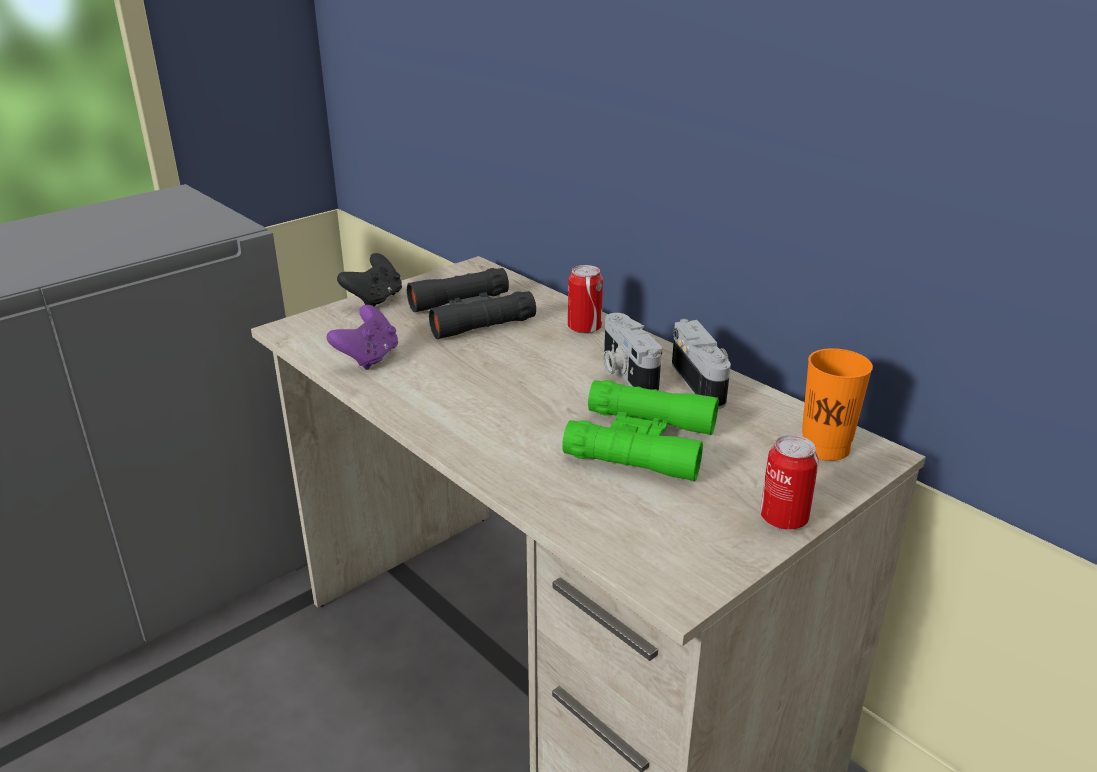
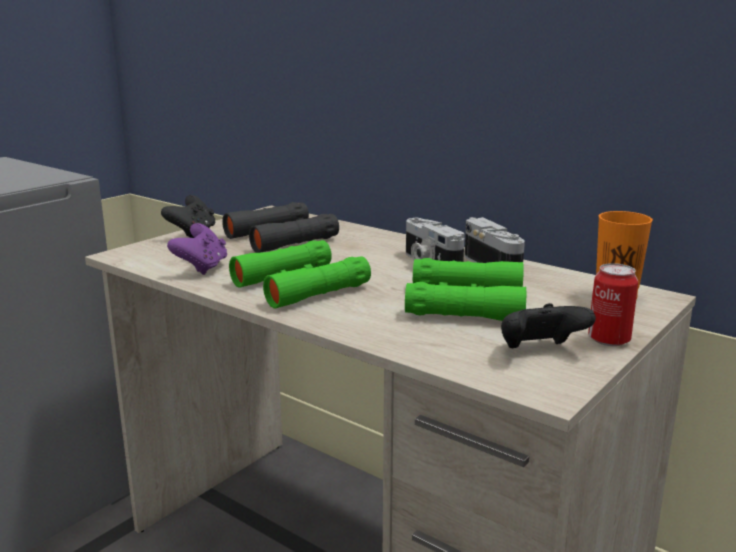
camera: 10 degrees left, 10 degrees down
(466, 396) = (300, 285): none -> green binoculars
(584, 328) = (381, 240): can -> none
(695, 528) = (540, 351): none -> black game controller

